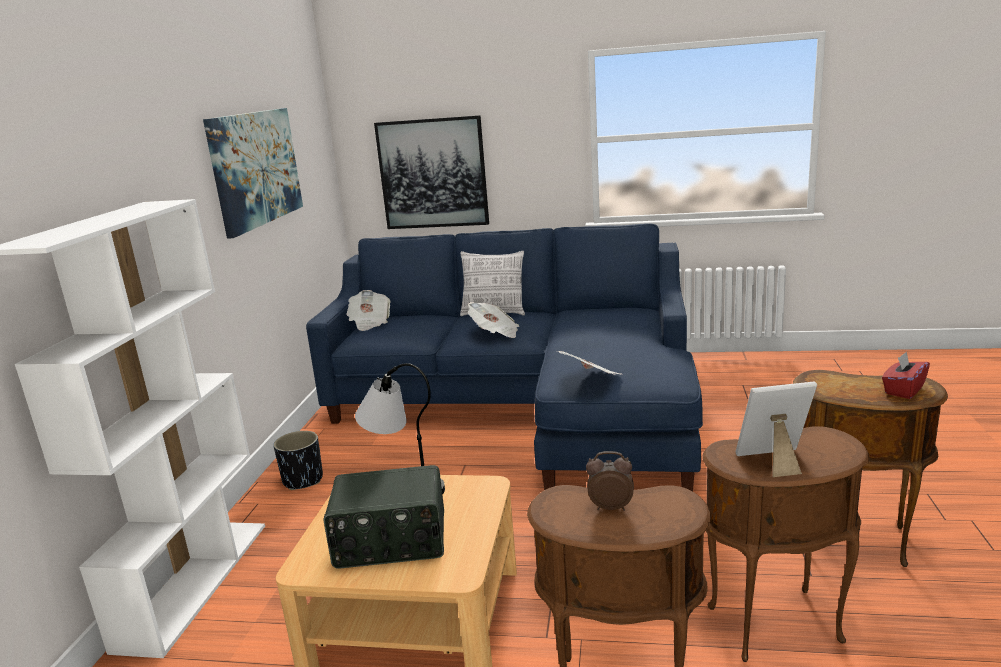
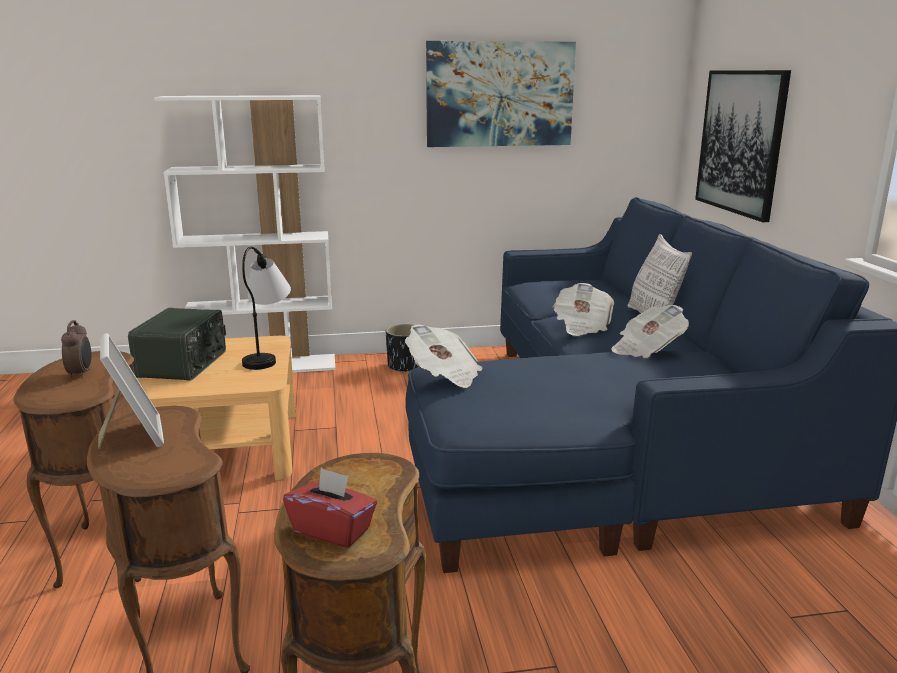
camera: 70 degrees right, 0 degrees up
(369, 322) = (574, 279): newspaper -> newspaper (646, 349)
(391, 542) = (184, 364): radio -> radio turned 150 degrees counterclockwise

